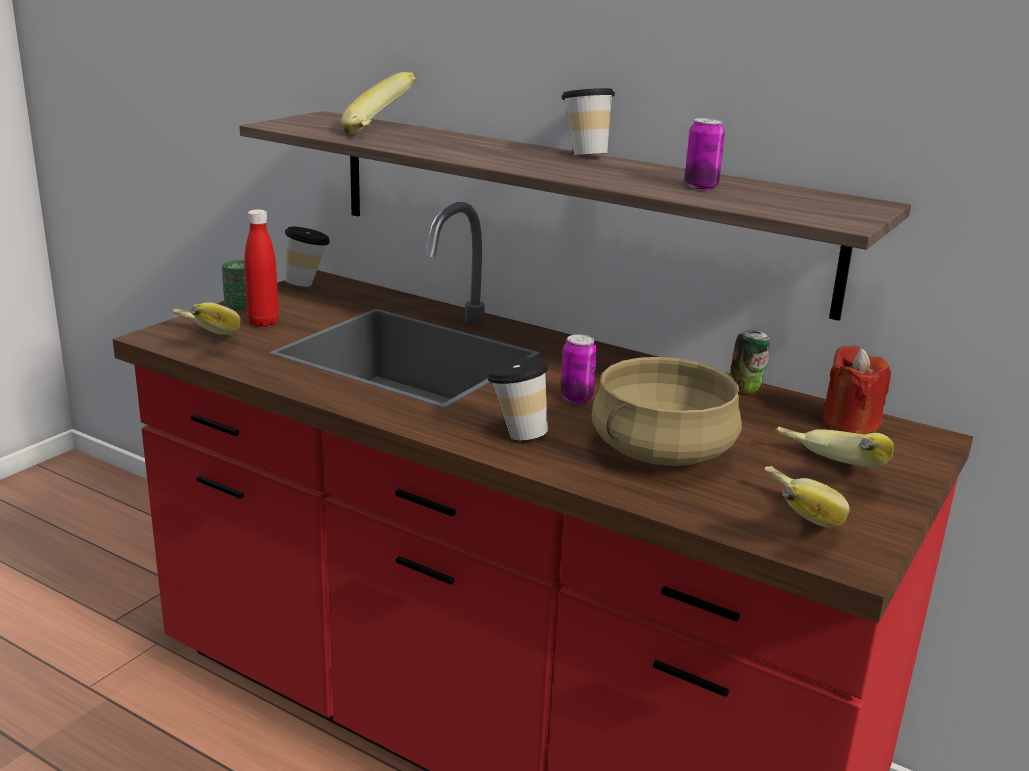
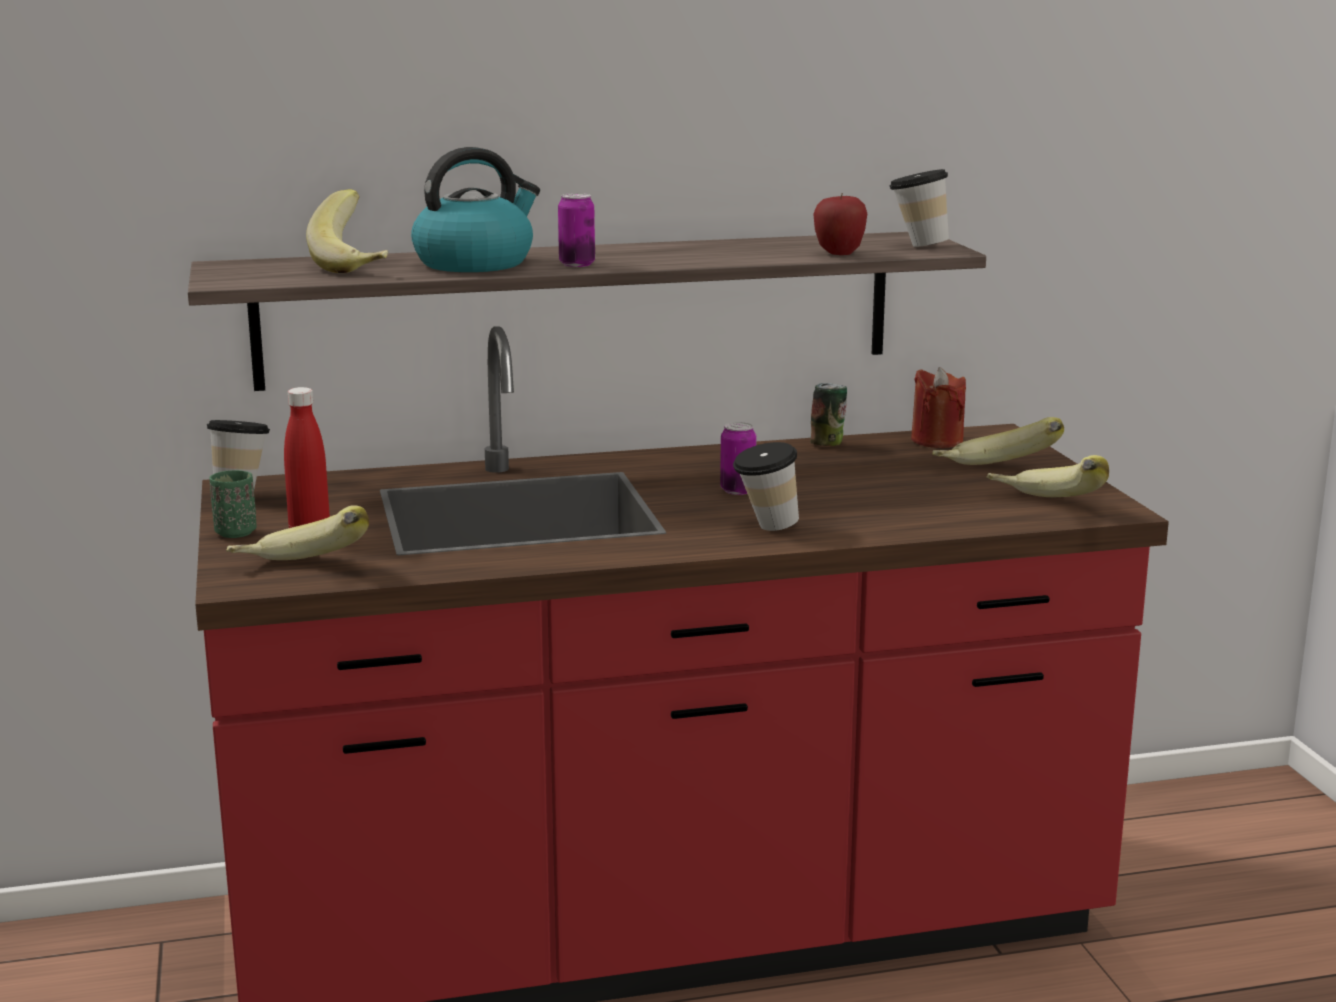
camera: 45 degrees left, 5 degrees down
(450, 145) = (475, 263): none -> kettle
(585, 155) = (609, 246): cup -> cup (917, 245)
(662, 452) = (883, 500): beige cooking pot -> none
(701, 186) = (781, 249): can -> can (577, 264)
(732, 201) = (839, 253): none -> apple

